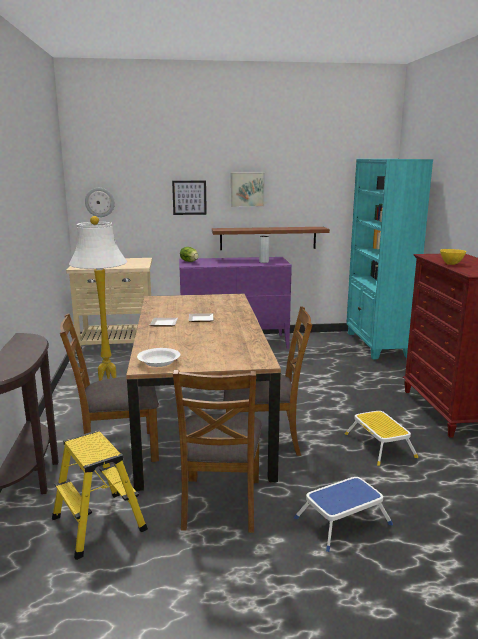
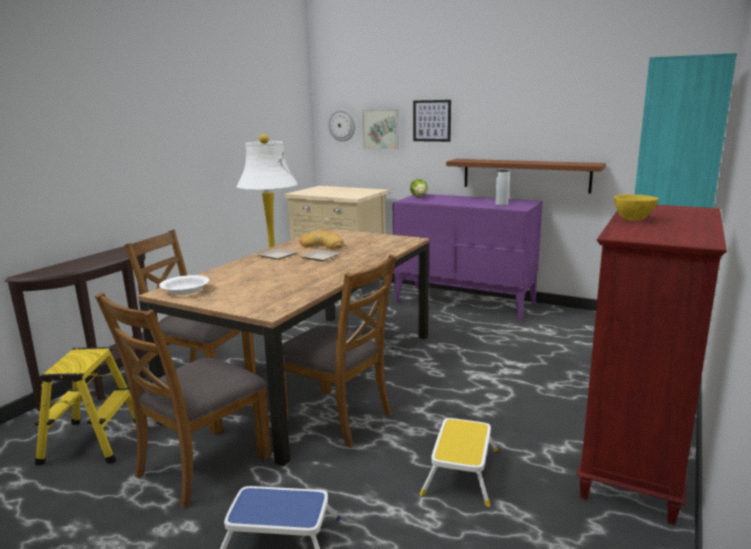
camera: 35 degrees right, 0 degrees up
(179, 310) = (322, 245): none -> bread
(247, 189) = (500, 110): picture -> picture (381, 129)

